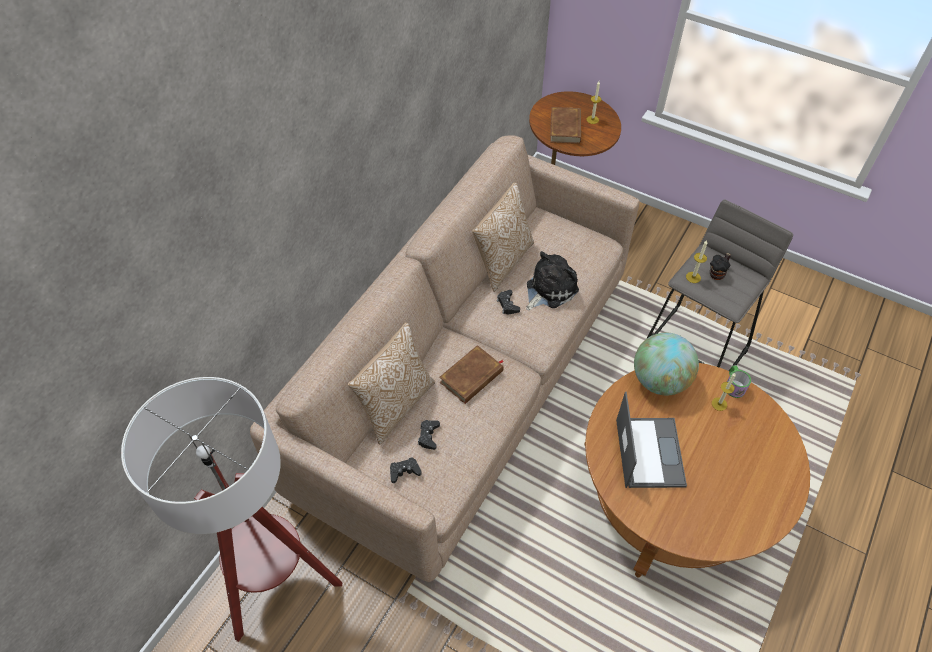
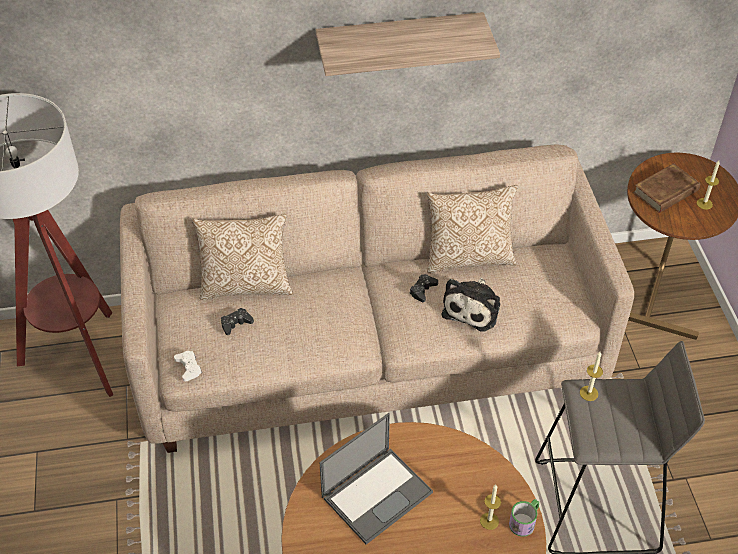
camera: 50 degrees right, 5 degrees down
(392, 125) = (399, 43): none -> shelf
(404, 471) = (191, 331): black game controller -> none
(437, 497) = (188, 368): none -> white game controller
(472, 377) = (319, 313): brown book -> none
(549, 289) = (473, 308): plush toy -> plush toy turned 105 degrees clockwise
(660, 380) = (467, 457): globe -> none
(718, 273) = (618, 410): mug -> none

